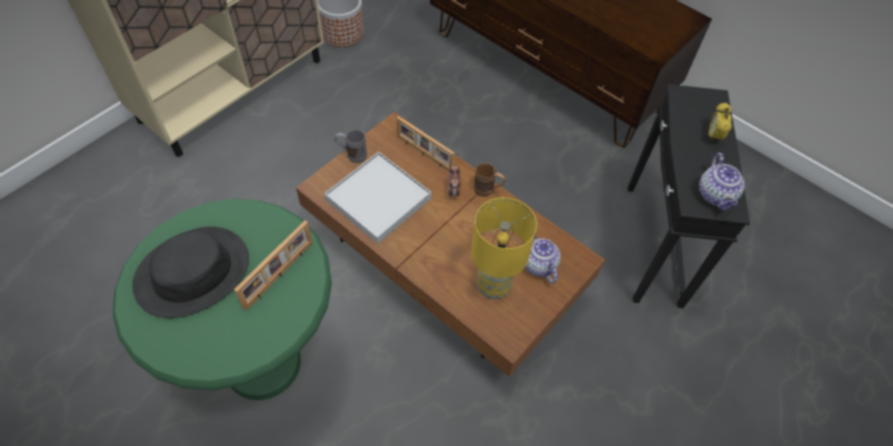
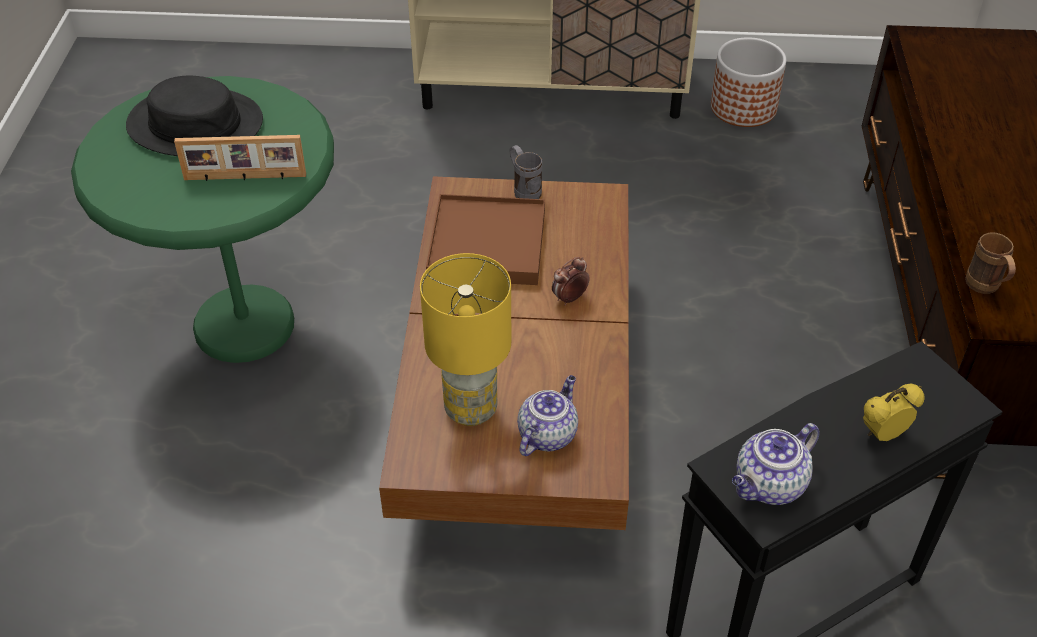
camera: 55 degrees right, 10 degrees down
(378, 199) = (487, 245): white tray -> brown tray
(423, 154) = (595, 243): picture frame -> none
(488, 191) = (606, 327): brown mug -> brown mug (985, 288)

